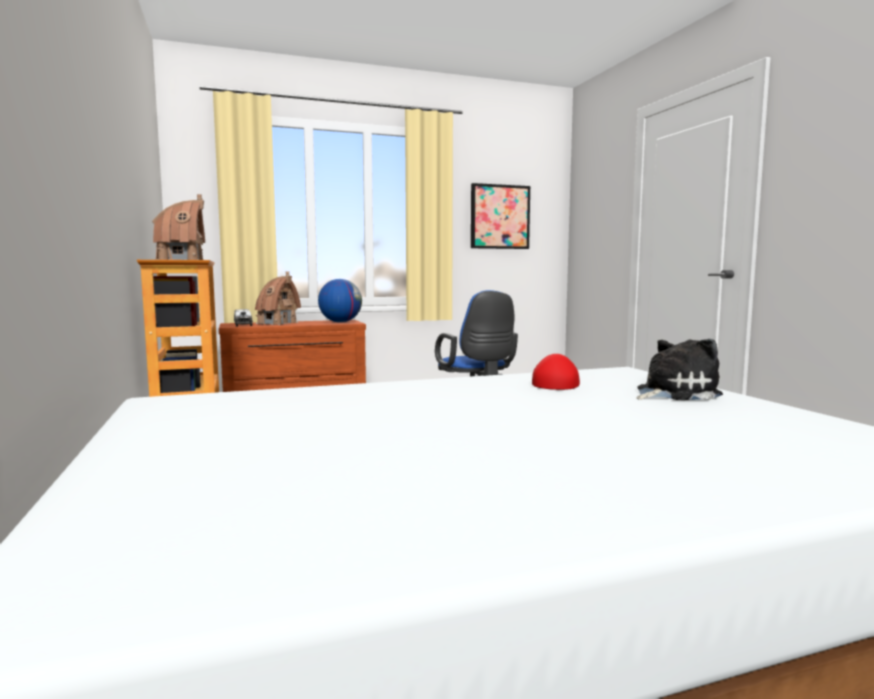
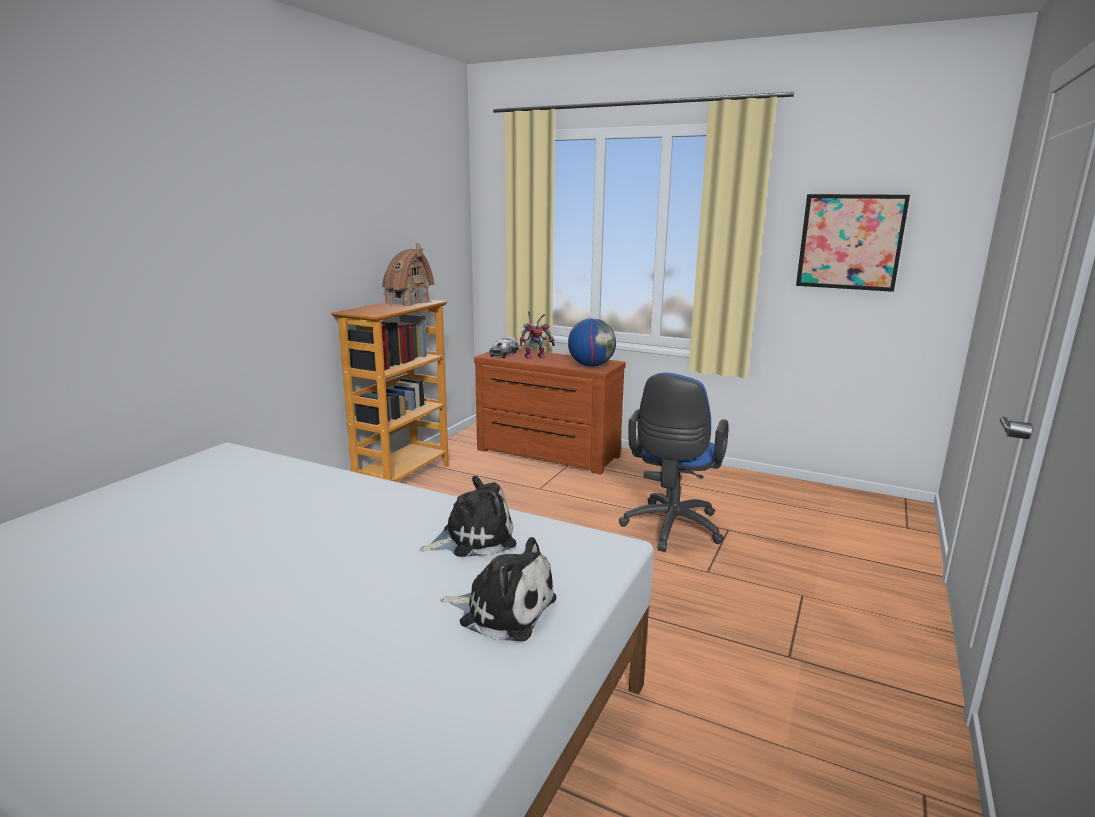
camera: 45 degrees right, 10 degrees up
(277, 323) = (536, 356): toy house -> toy robot
(556, 383) = (473, 538): red cap -> plush toy

